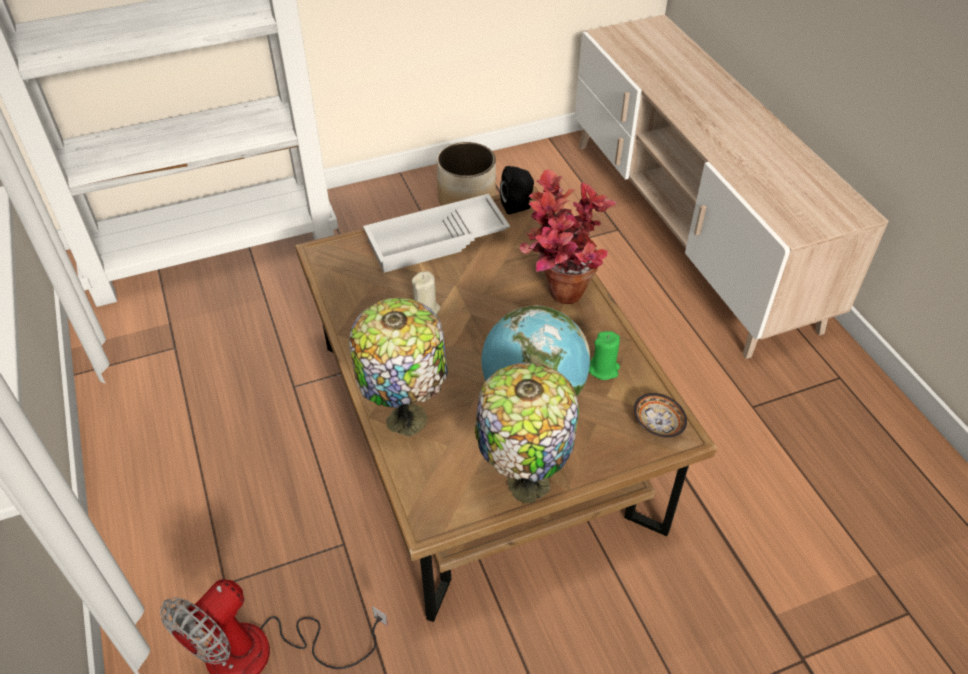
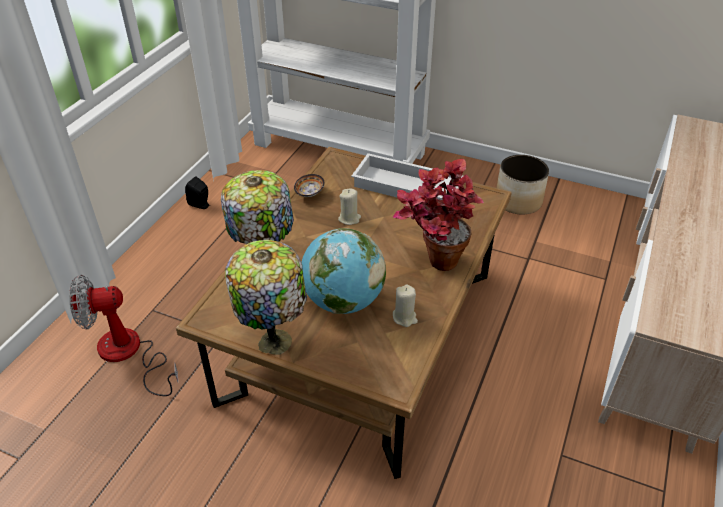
camera: 45 degrees right, 5 degrees down
(518, 206) = (482, 197): black speaker -> black speaker (201, 205)
(604, 369) = (404, 317): green candle -> beige candle
(657, 424) = (393, 370): bowl -> bowl (309, 193)

